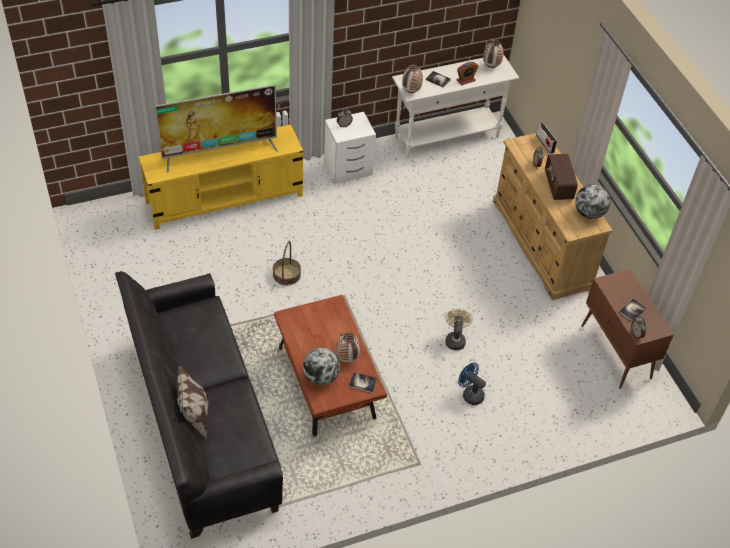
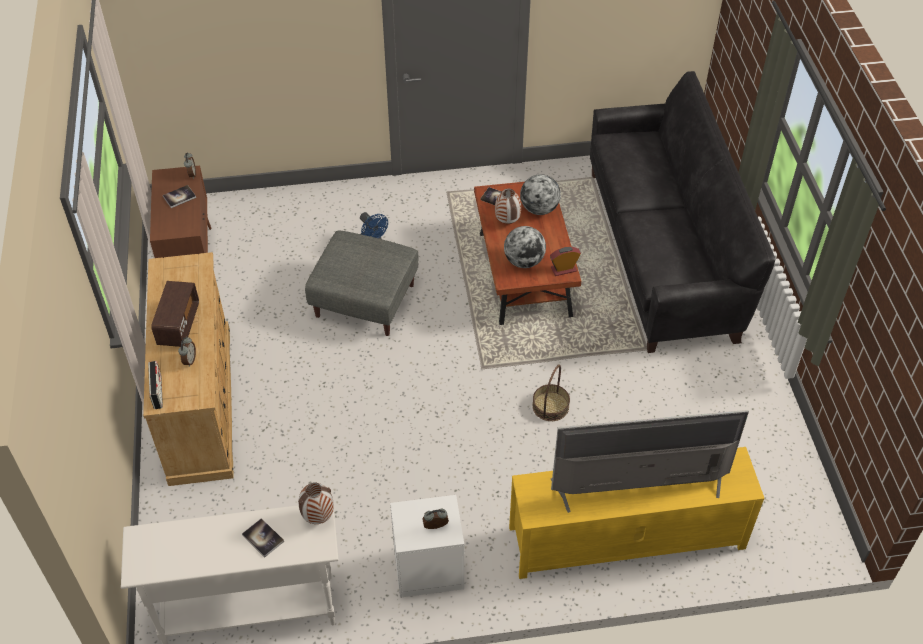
camera: 165 degrees left, 0 degrees up
(195, 417) = (674, 180): pillow -> none
(455, 339) = (365, 300): beige fan -> grey ottoman
(466, 80) = (216, 530): alarm clock -> alarm clock (564, 269)
(491, 67) = (158, 555): vase -> none
(589, 213) = (163, 282): globe -> globe (523, 261)

